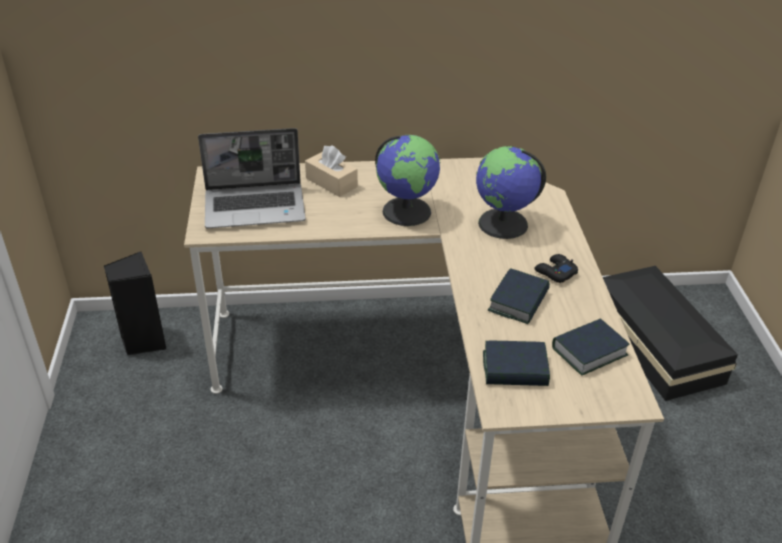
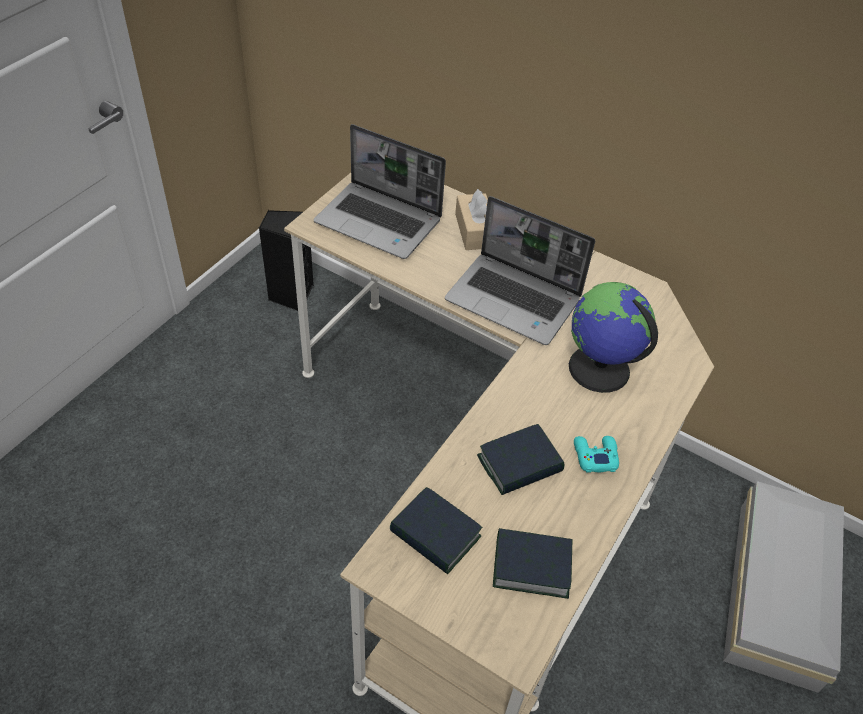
camera: 35 degrees right, 10 degrees up
(407, 211) = (515, 300): globe -> laptop
(555, 272) = (594, 456): black game controller -> turquoise game controller
(656, 342) = (779, 591): black storage box -> white storage box

